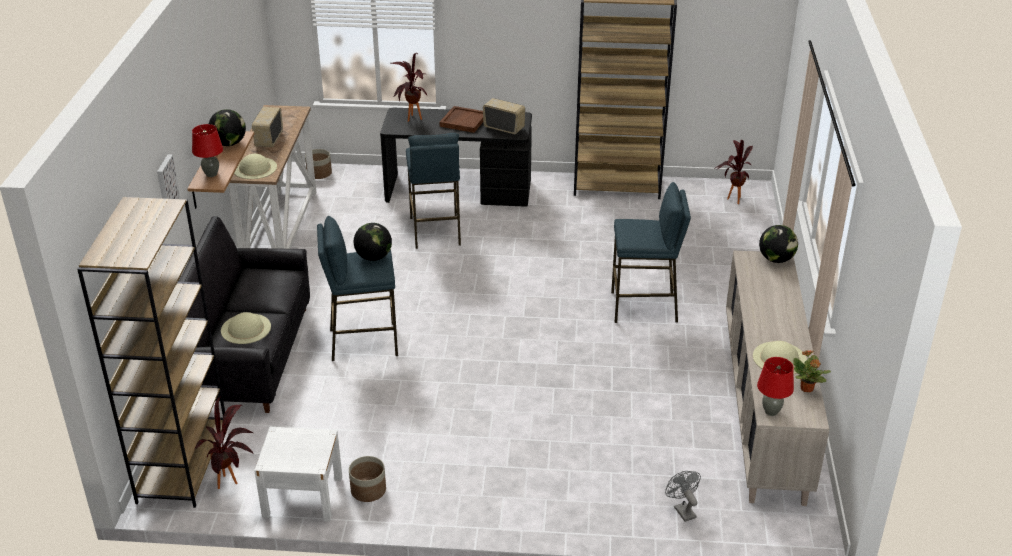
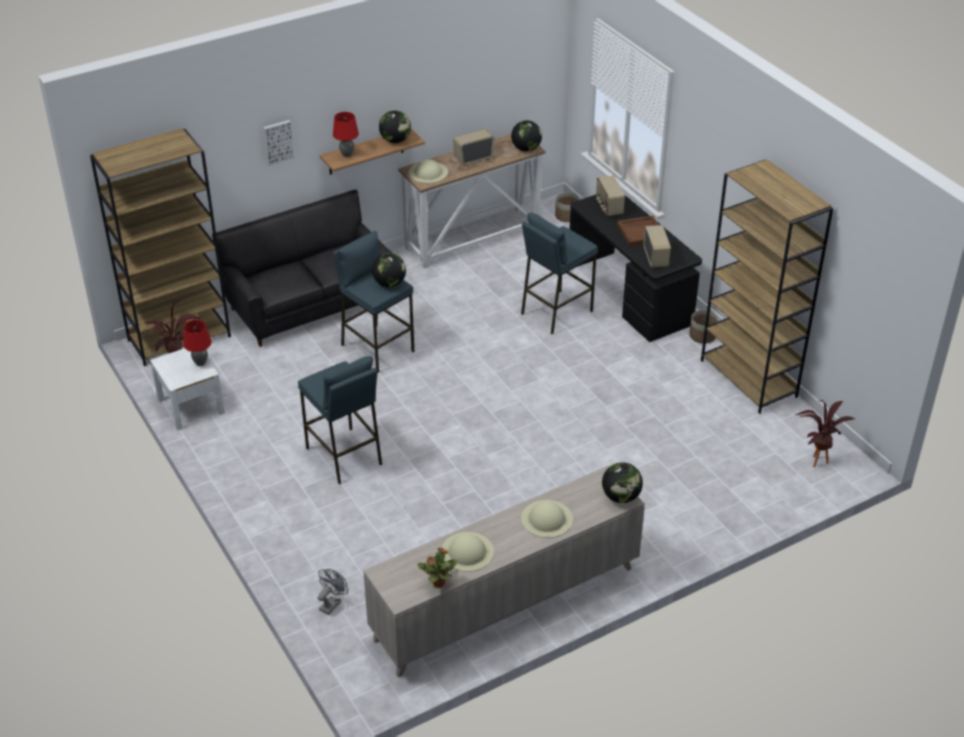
camera: 55 degrees right, 5 degrees up
(246, 328) = (281, 278): beige hat -> beige hat (547, 519)
(294, 113) = (526, 149): none -> globe
(368, 490) = (221, 432): planter -> planter (702, 336)
(411, 120) = (608, 207): potted plant -> radio
(644, 307) = (575, 475): blue stool -> blue stool (344, 456)
(771, 411) = (387, 572): red table lamp -> red table lamp (200, 362)

